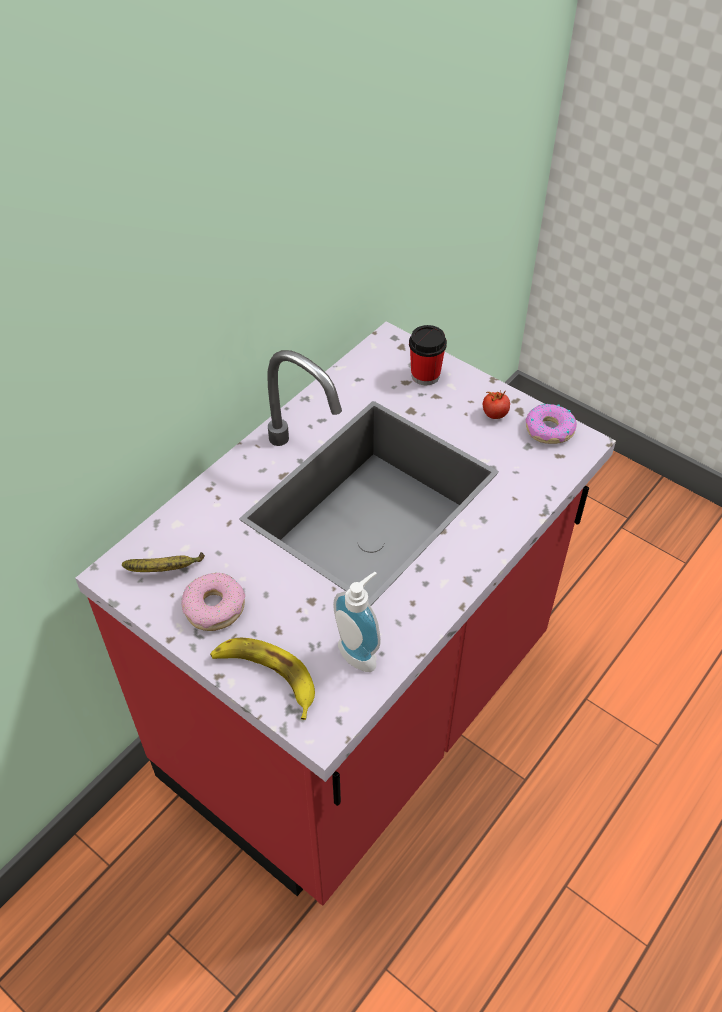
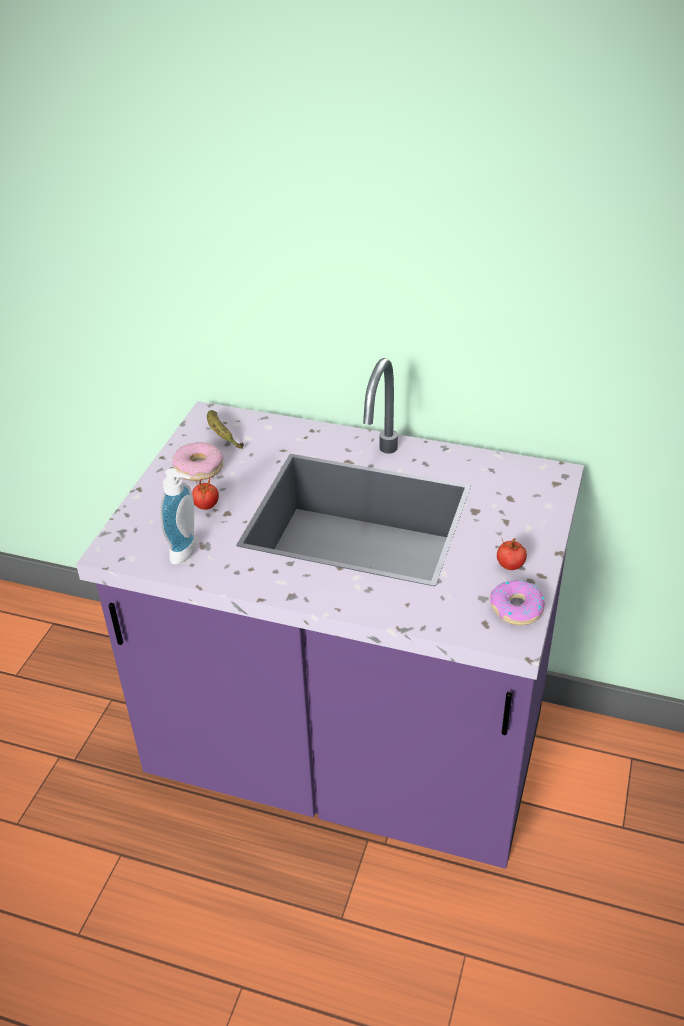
camera: 70 degrees right, 10 degrees down
(266, 676) = (146, 511): banana -> none
(289, 616) = (206, 506): none -> tomato
(361, 713) = (349, 757): red counter -> purple counter
(425, 375) = (528, 508): cup -> none

